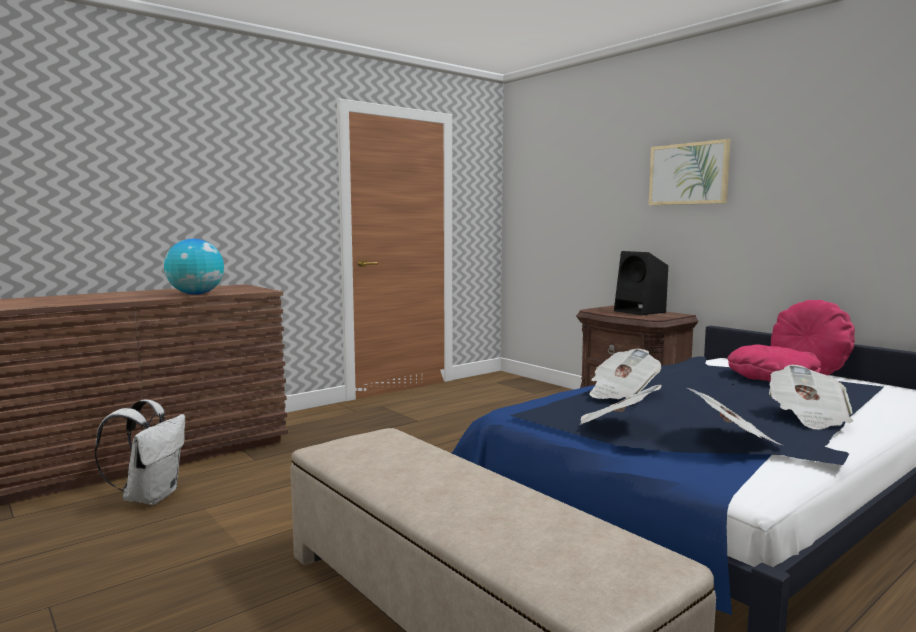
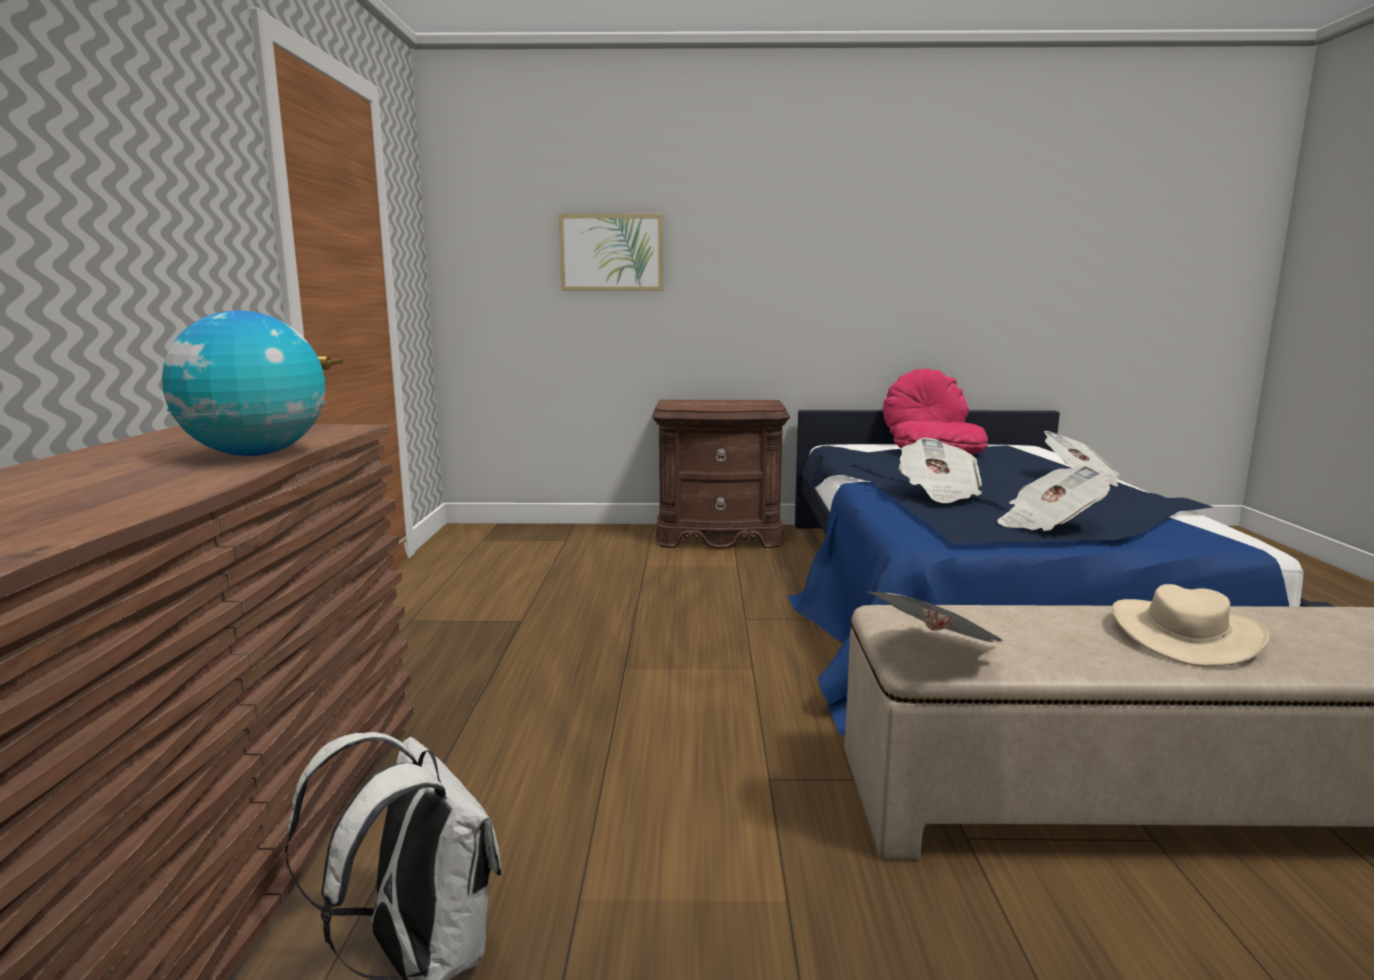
camera: 50 degrees left, 5 degrees up
(460, 494) = (1185, 635): none -> beige hat
(641, 312) = (723, 403): black speaker -> none
(688, 174) = (761, 225): picture -> picture (611, 252)
(732, 439) = (1133, 508): newspaper -> newspaper (936, 654)

